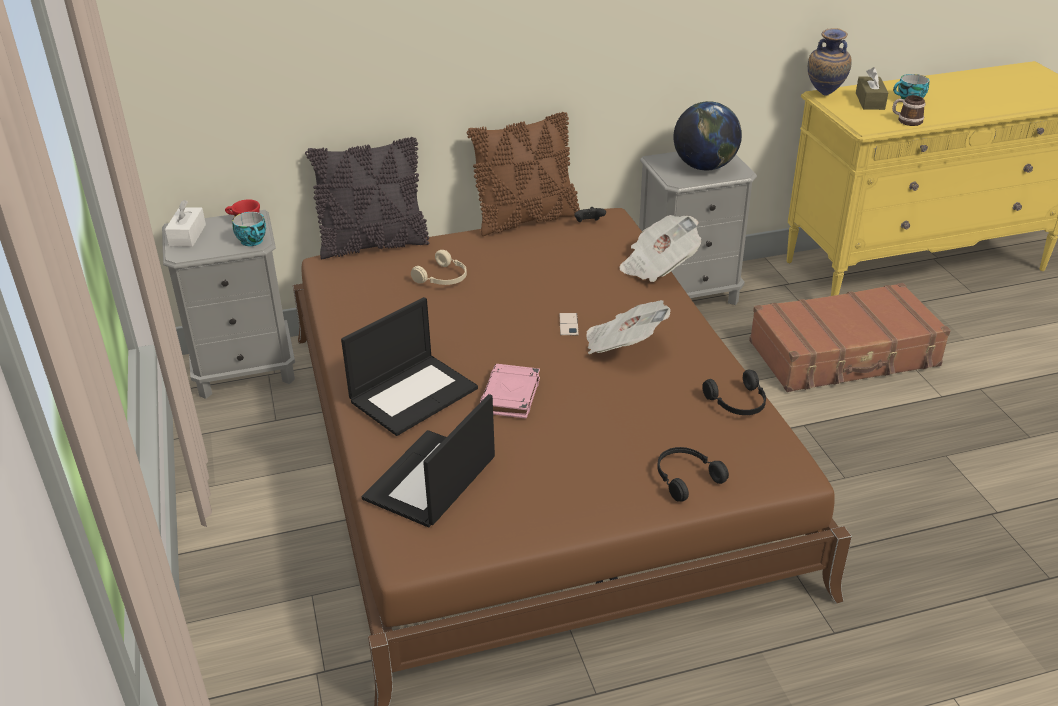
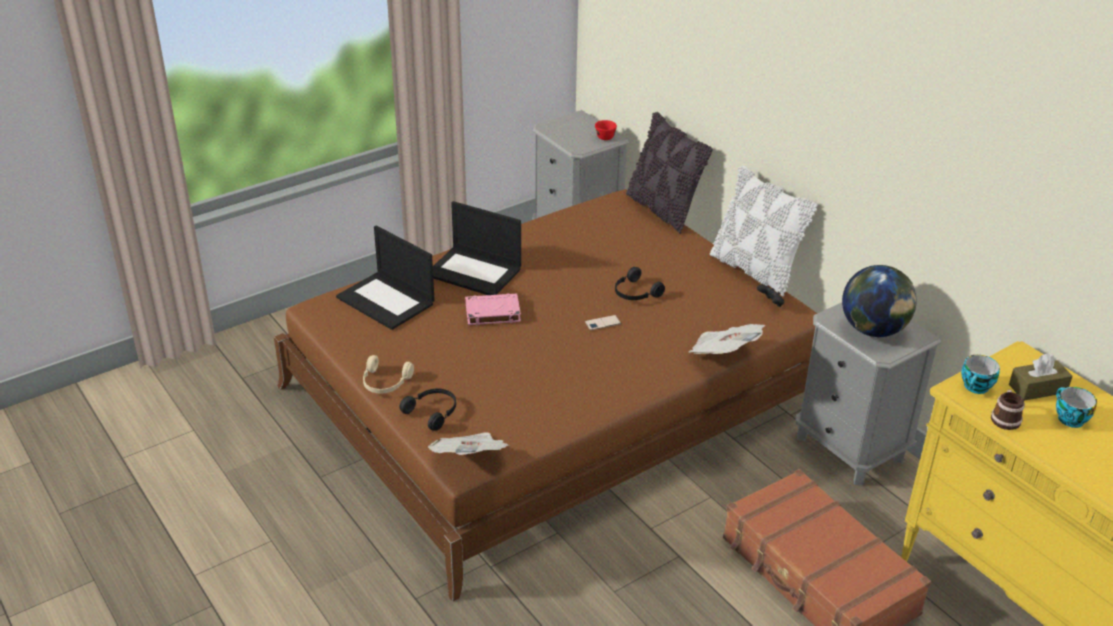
camera: 70 degrees right, 0 degrees up
(187, 235) = (571, 122): white tissue box -> none
(253, 241) = (579, 146): cup -> cup (976, 387)
(430, 480) = (387, 300): laptop -> laptop turned 150 degrees counterclockwise
(443, 278) = (634, 252): beige headphones -> beige headphones (385, 383)
(525, 219) = (755, 270): brown pillow -> white pillow
(623, 345) = (589, 356): newspaper -> newspaper (470, 460)
(738, 403) = (541, 428): black headphones -> black headphones (635, 293)
(823, 96) = (1019, 354): vase -> none

